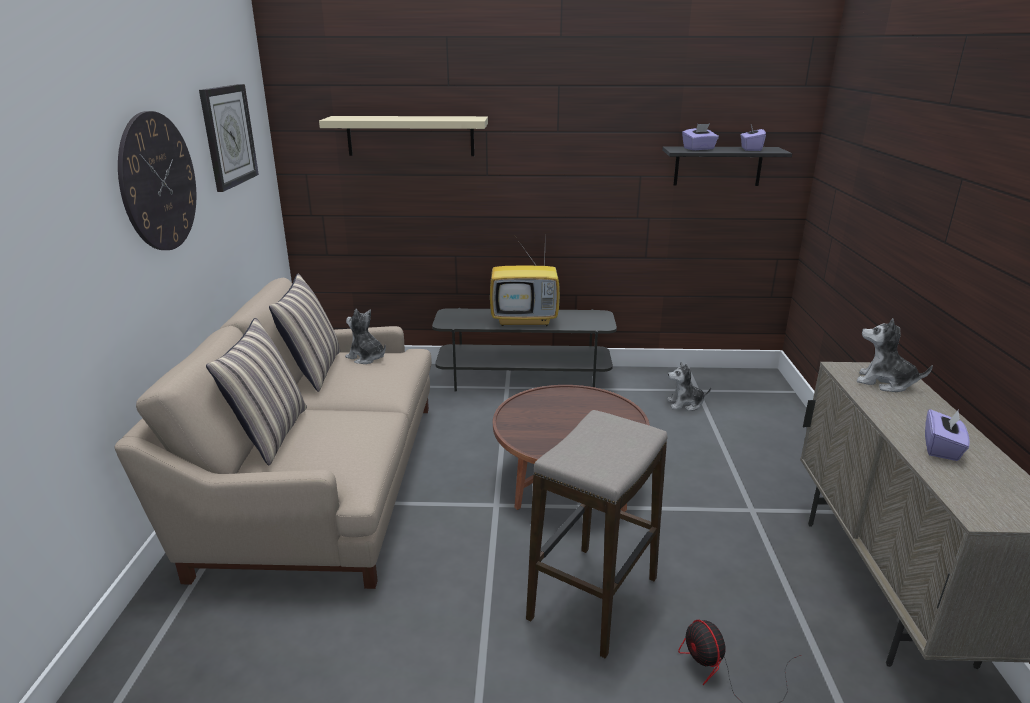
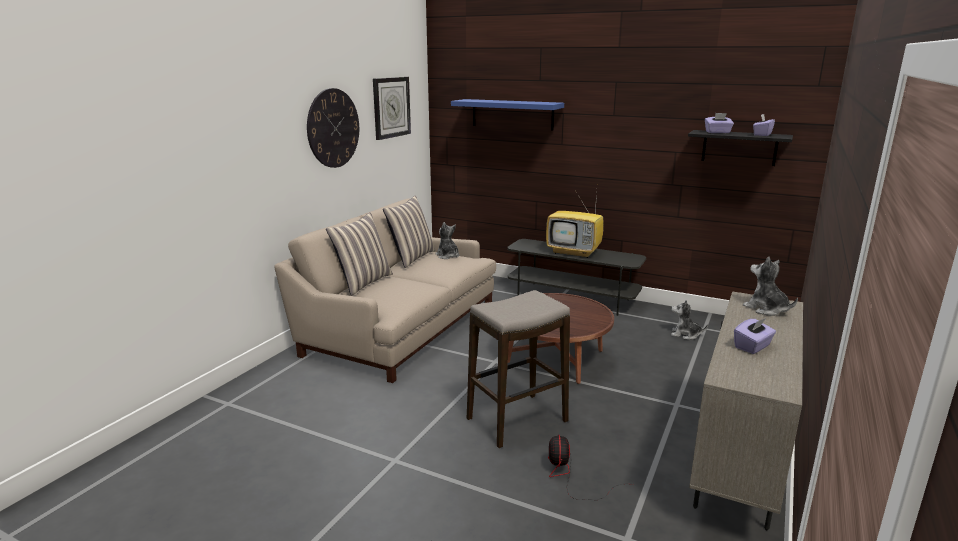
camera: 25 degrees right, 5 degrees down
(410, 136) = (512, 114): beige shelf -> blue shelf

